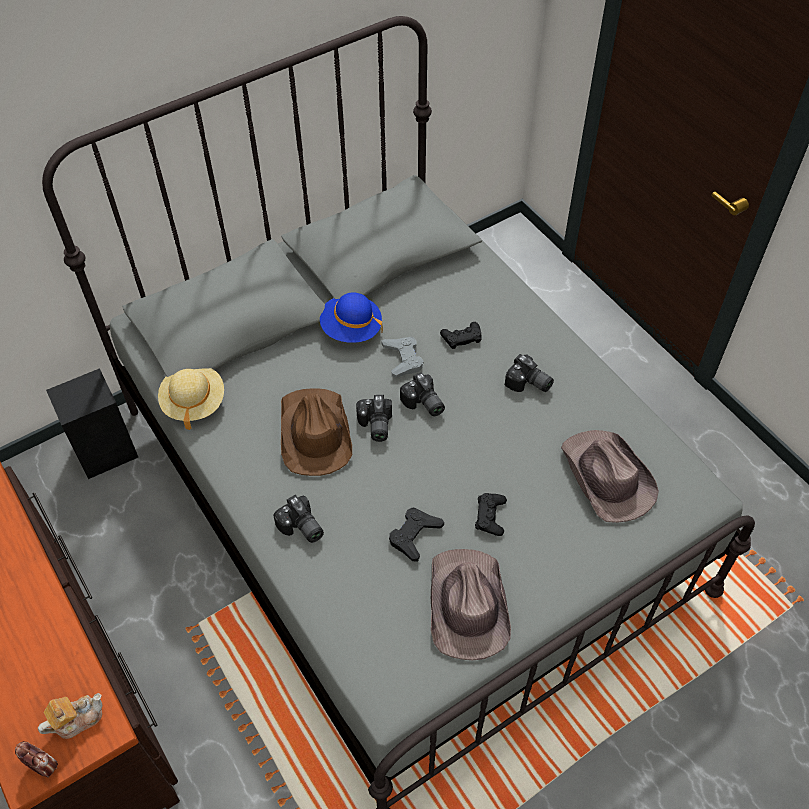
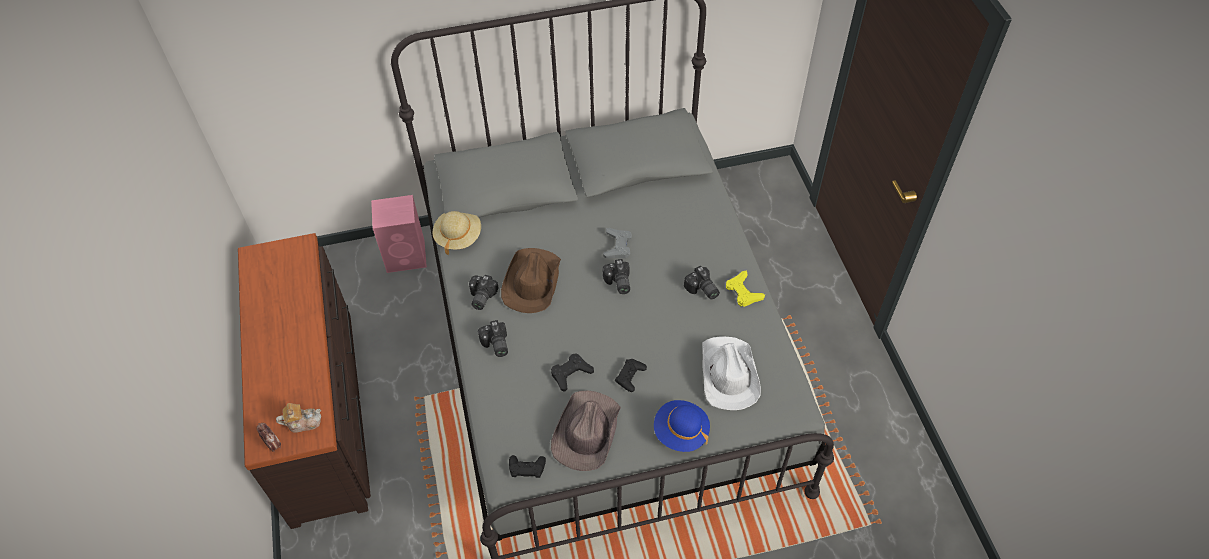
camera: 20 degrees right, 0 degrees up
(107, 450) = (407, 256): black speaker -> pink speaker
(351, 329) = (589, 214): blue hat -> blue hat (680, 432)
(374, 426) = (576, 288): camera -> camera (480, 297)
(461, 337) = (668, 242): black game controller -> black game controller (527, 468)
(577, 372) = (743, 292): none -> yellow game controller
(606, 477) = (728, 374): brown hat -> white hat

